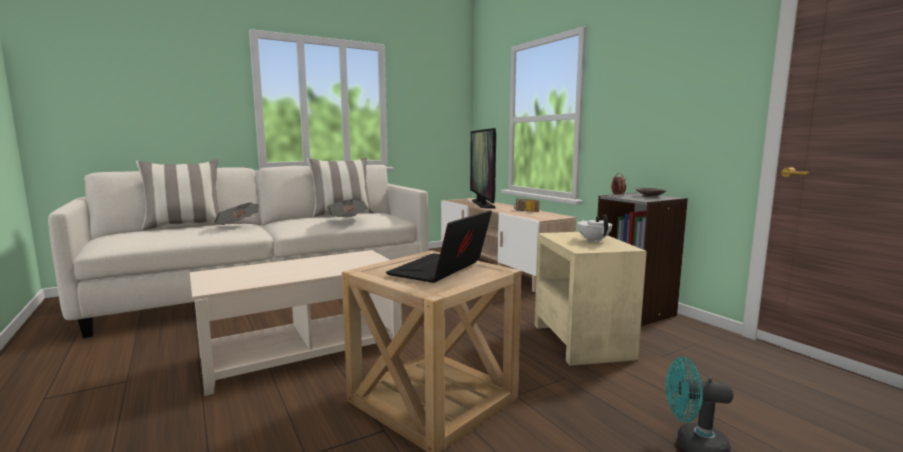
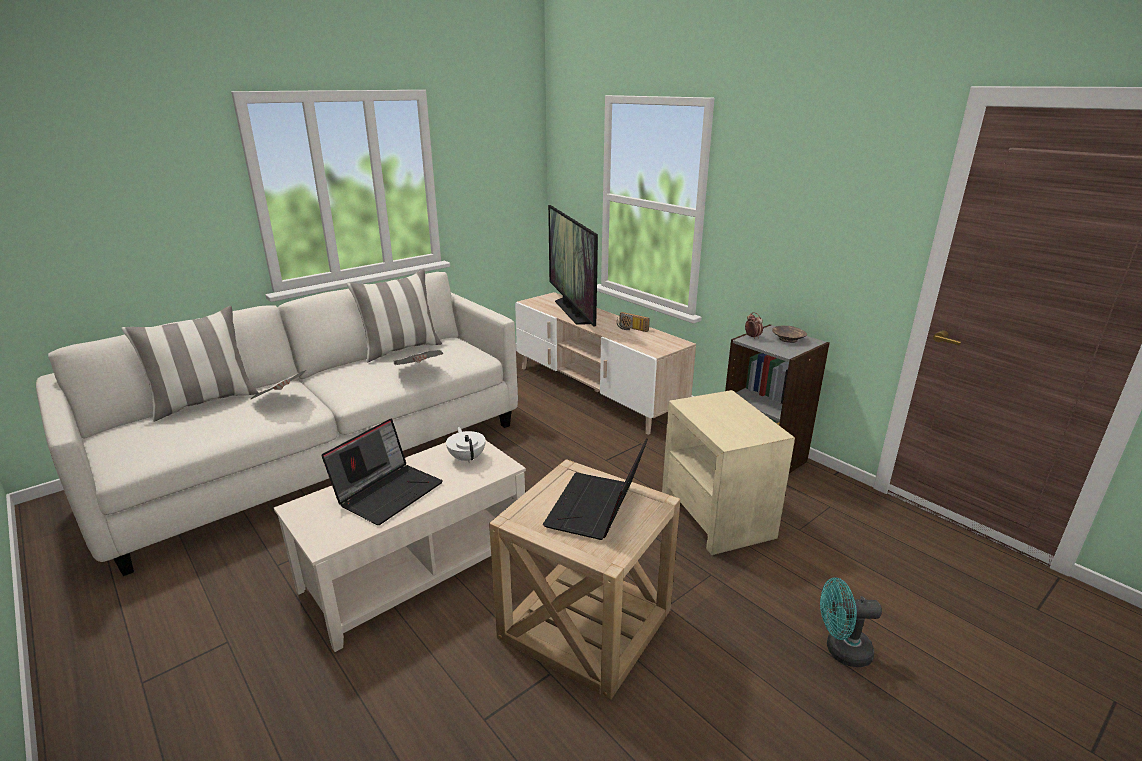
camera: 10 degrees left, 15 degrees up
(282, 270) = (388, 491): none -> laptop
(593, 240) = (735, 417): white teapot -> white teapot (467, 458)

